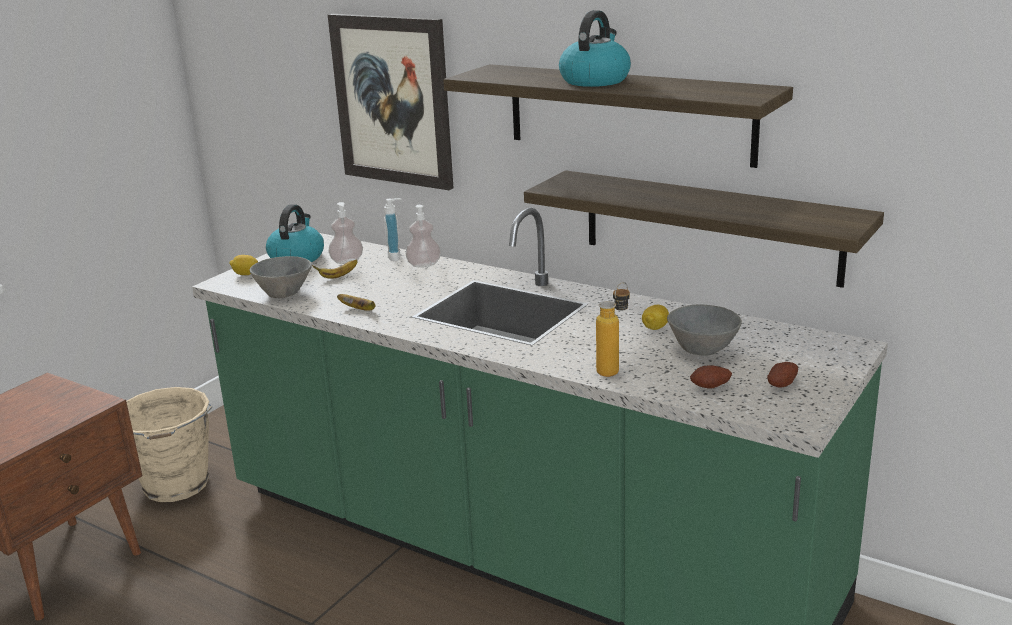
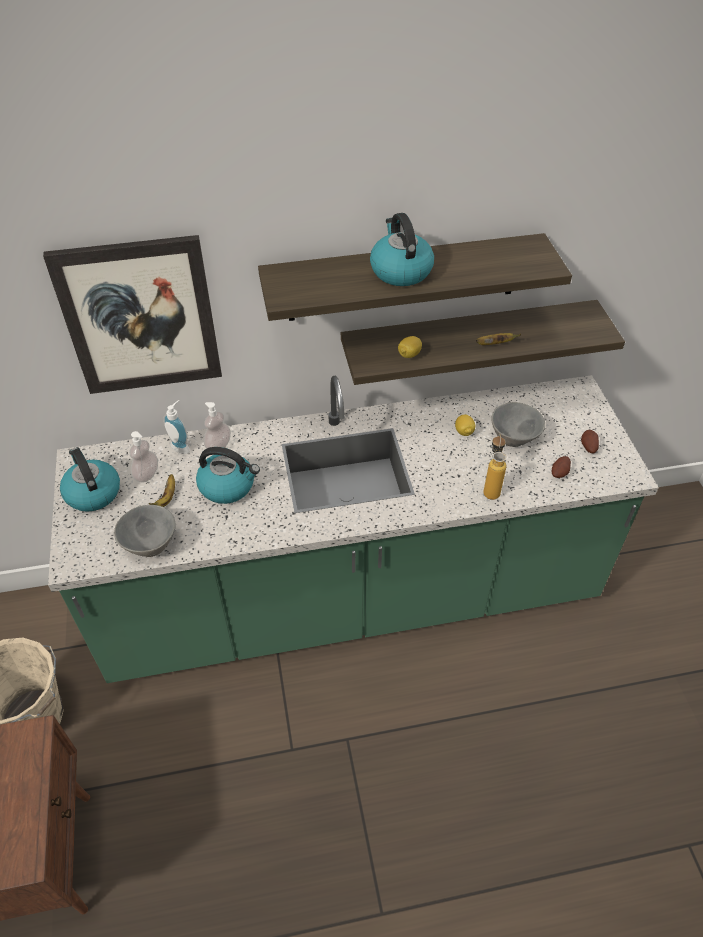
camera: 45 degrees left, 25 degrees up
(245, 274) = (78, 541): lemon -> lemon (409, 355)
(359, 309) = (243, 528): banana -> banana (495, 344)
(390, 286) = (228, 486): none -> kettle

